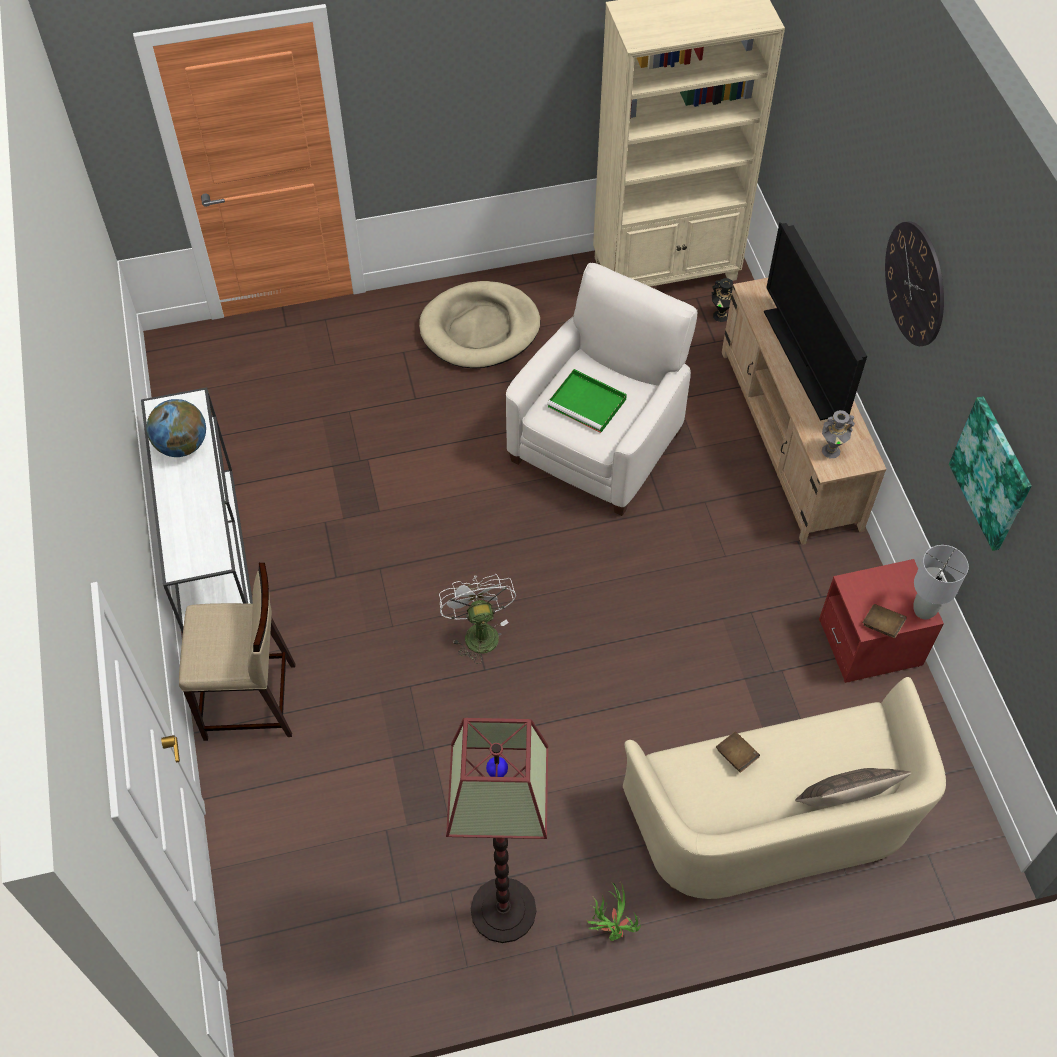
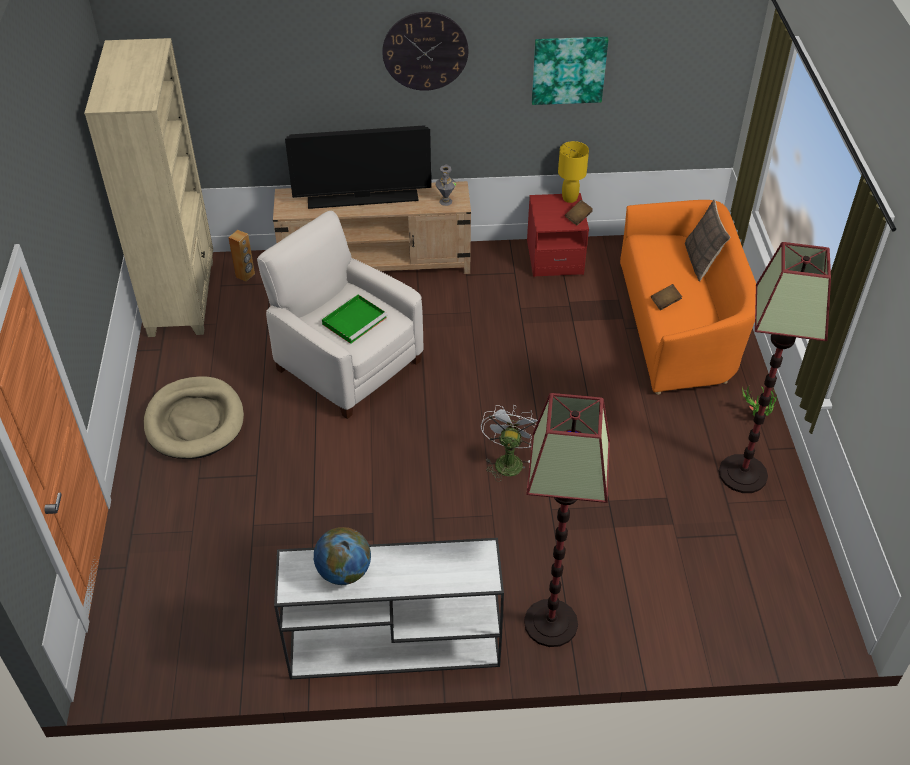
camera: 80 degrees left, 10 degrees down
(251, 702) = (551, 623): beige stool -> floor lamp
(478, 632) = (508, 460): white fan -> white fan turned 105 degrees clockwise
(721, 316) = (245, 275): black vase -> brown speaker
(775, 818) = (679, 325): beige sofa -> orange sofa
(924, 610) = (569, 198): grey table lamp -> yellow table lamp

